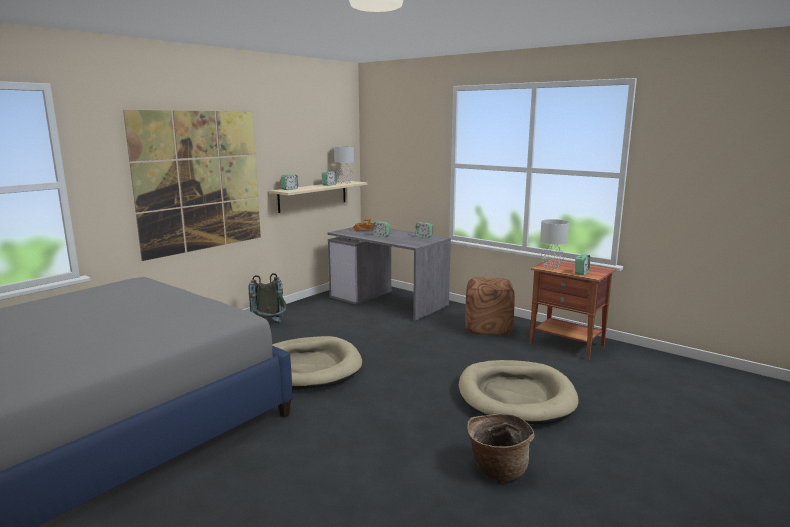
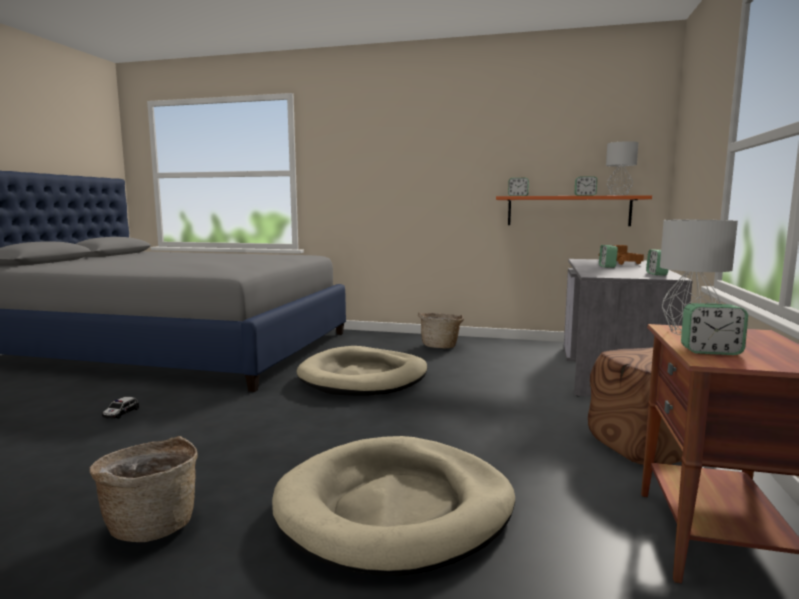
camera: 65 degrees right, 5 degrees down
(200, 181) = (410, 179): picture -> none
(270, 327) = (440, 346): grey backpack -> basket
(271, 487) = (120, 413): none -> toy car
(313, 196) = (568, 211): beige shelf -> orange shelf

